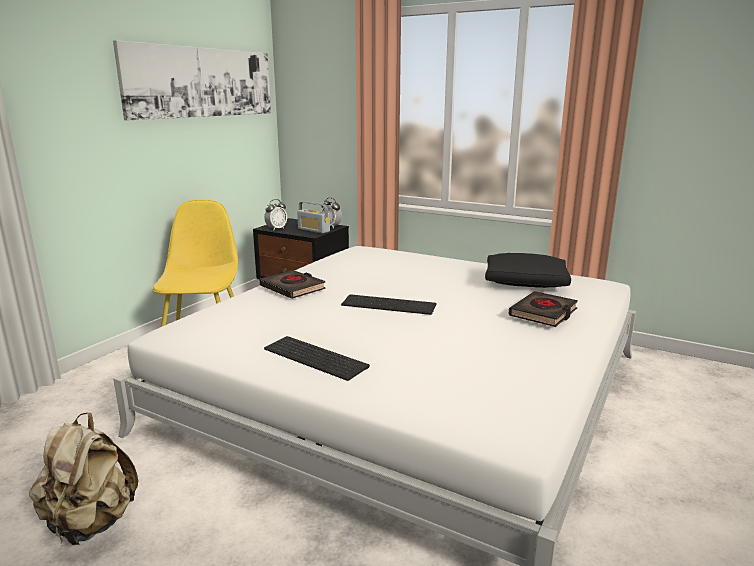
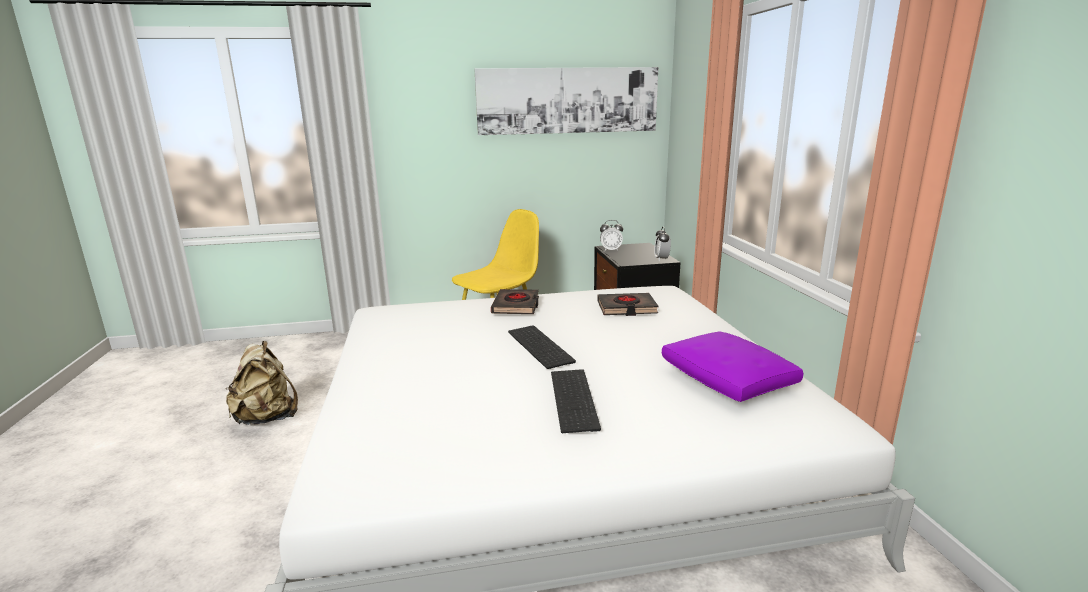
camera: 50 degrees right, 0 degrees up
(314, 230) = (637, 258): radio -> none
(317, 357) = (398, 363): keyboard -> keyboard (576, 400)
(526, 282) = (728, 380): black pillow -> purple pillow
(543, 313) = (650, 418): black book -> black book (626, 308)

